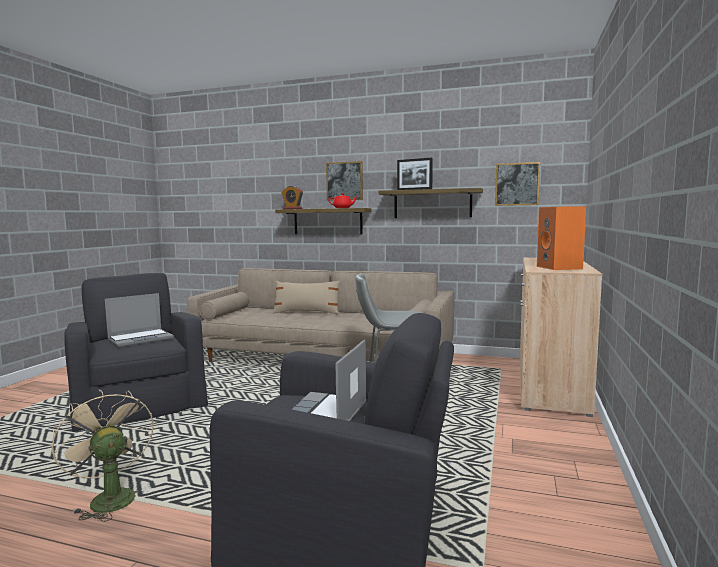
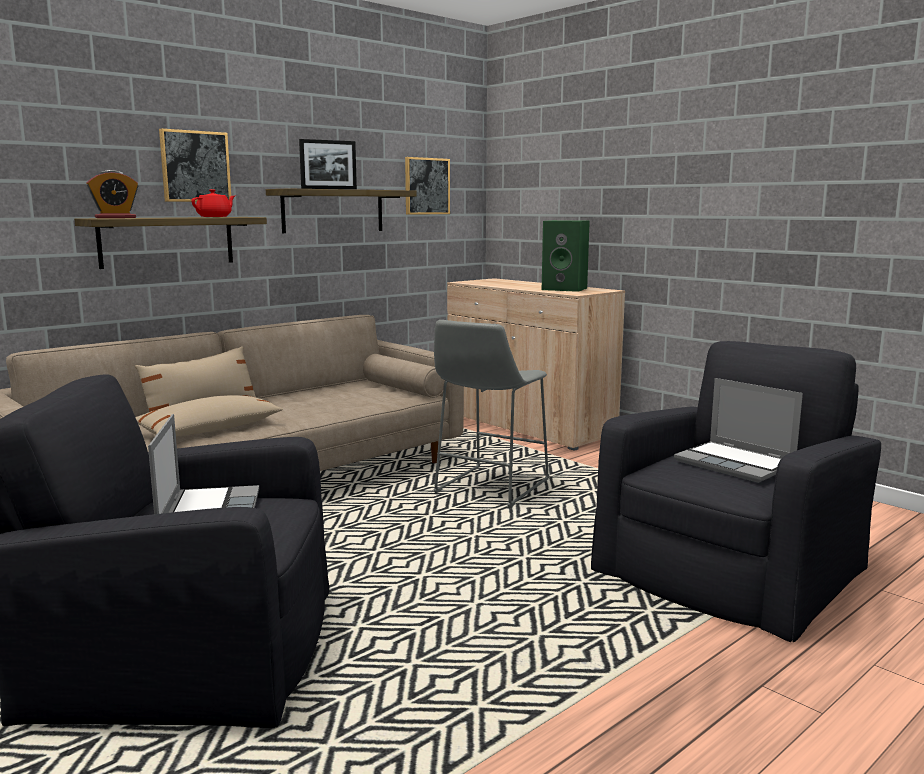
camera: 60 degrees left, 5 degrees up
(108, 497) = (590, 698): beige fan -> none
(282, 318) = (209, 430): none -> beige pillow
(560, 267) = (566, 289): orange speaker -> green speaker

